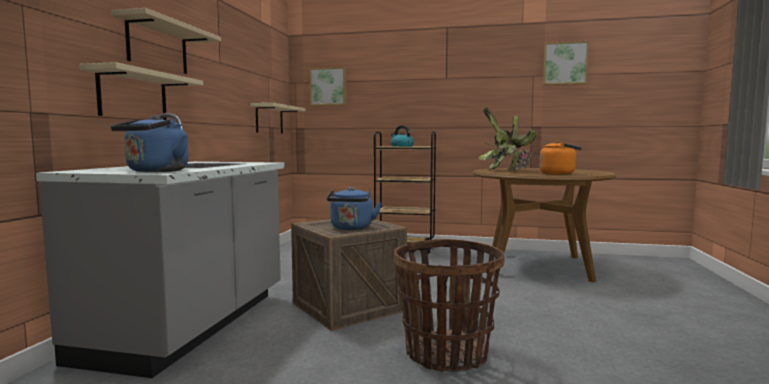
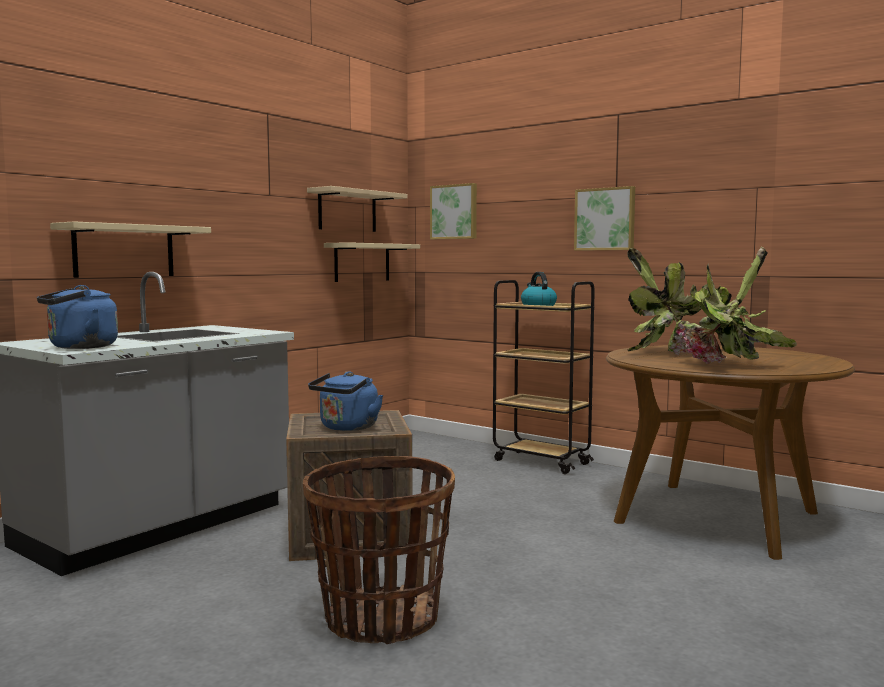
camera: 25 degrees right, 0 degrees up
(157, 47) = (163, 189): beige shelf -> beige shelf (347, 211)
(559, 174) = (727, 365): orange kettle -> potted plant
(565, 63) = (812, 164): picture -> picture (605, 219)

